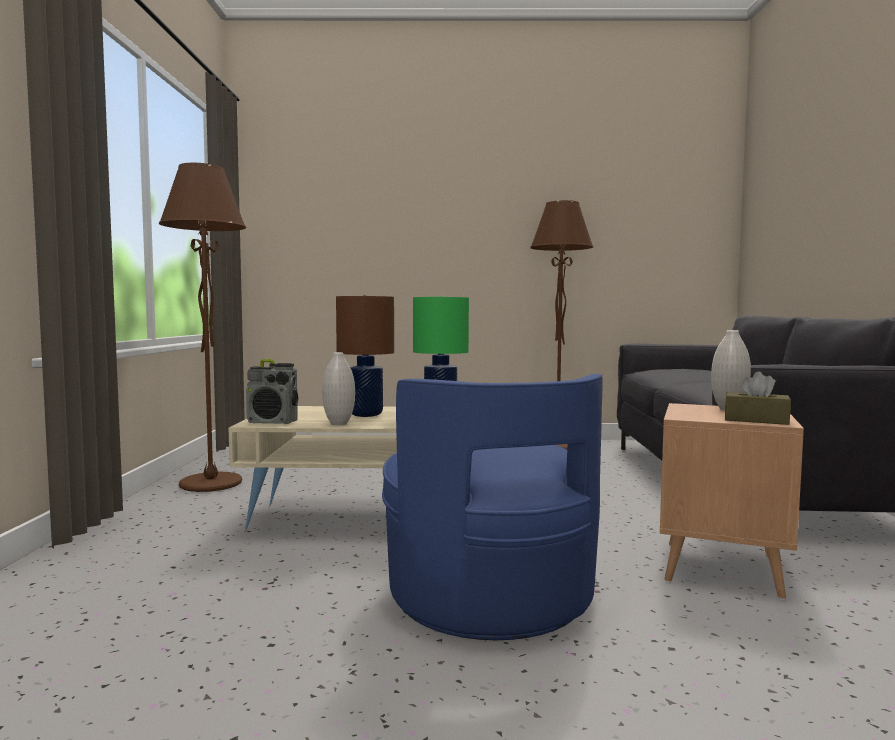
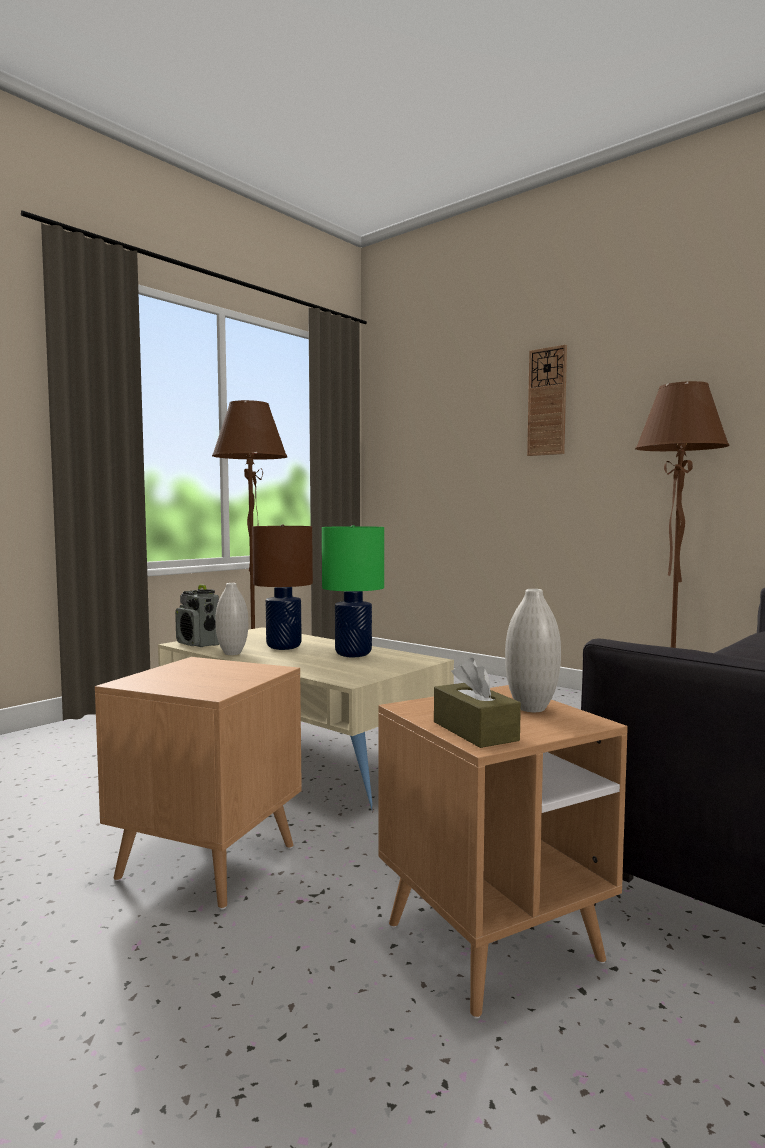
camera: 40 degrees right, 0 degrees up
(436, 202) = (547, 402): none -> wall clock
(490, 595) = (207, 862): blue armchair -> brown side table

